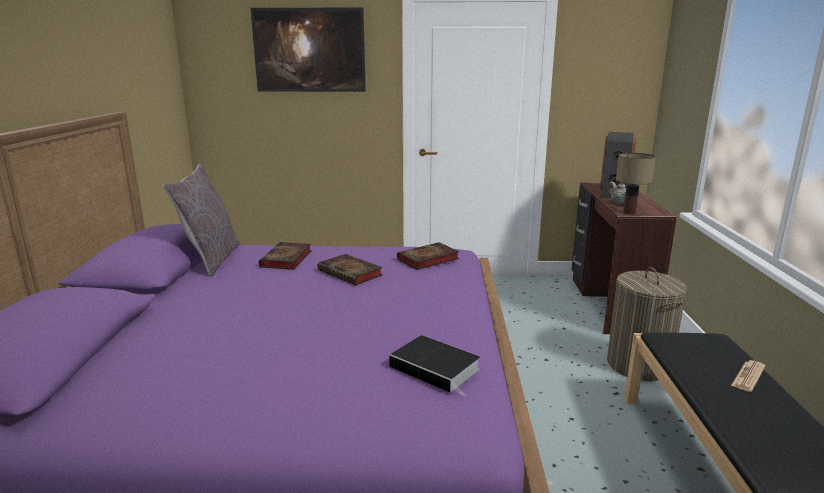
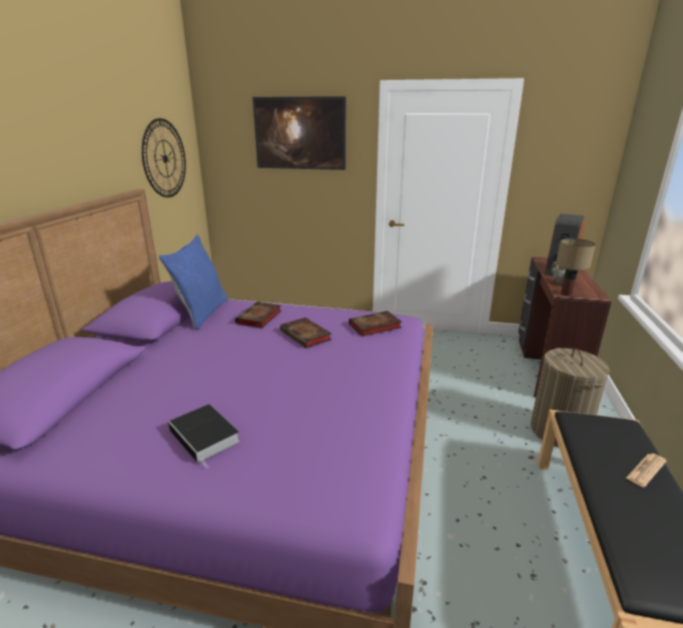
camera: 10 degrees right, 5 degrees up
(145, 78) = (165, 158): none -> wall clock
(211, 259) = (201, 313): grey pillow -> blue pillow
(437, 368) = (346, 440): book -> book (206, 437)

